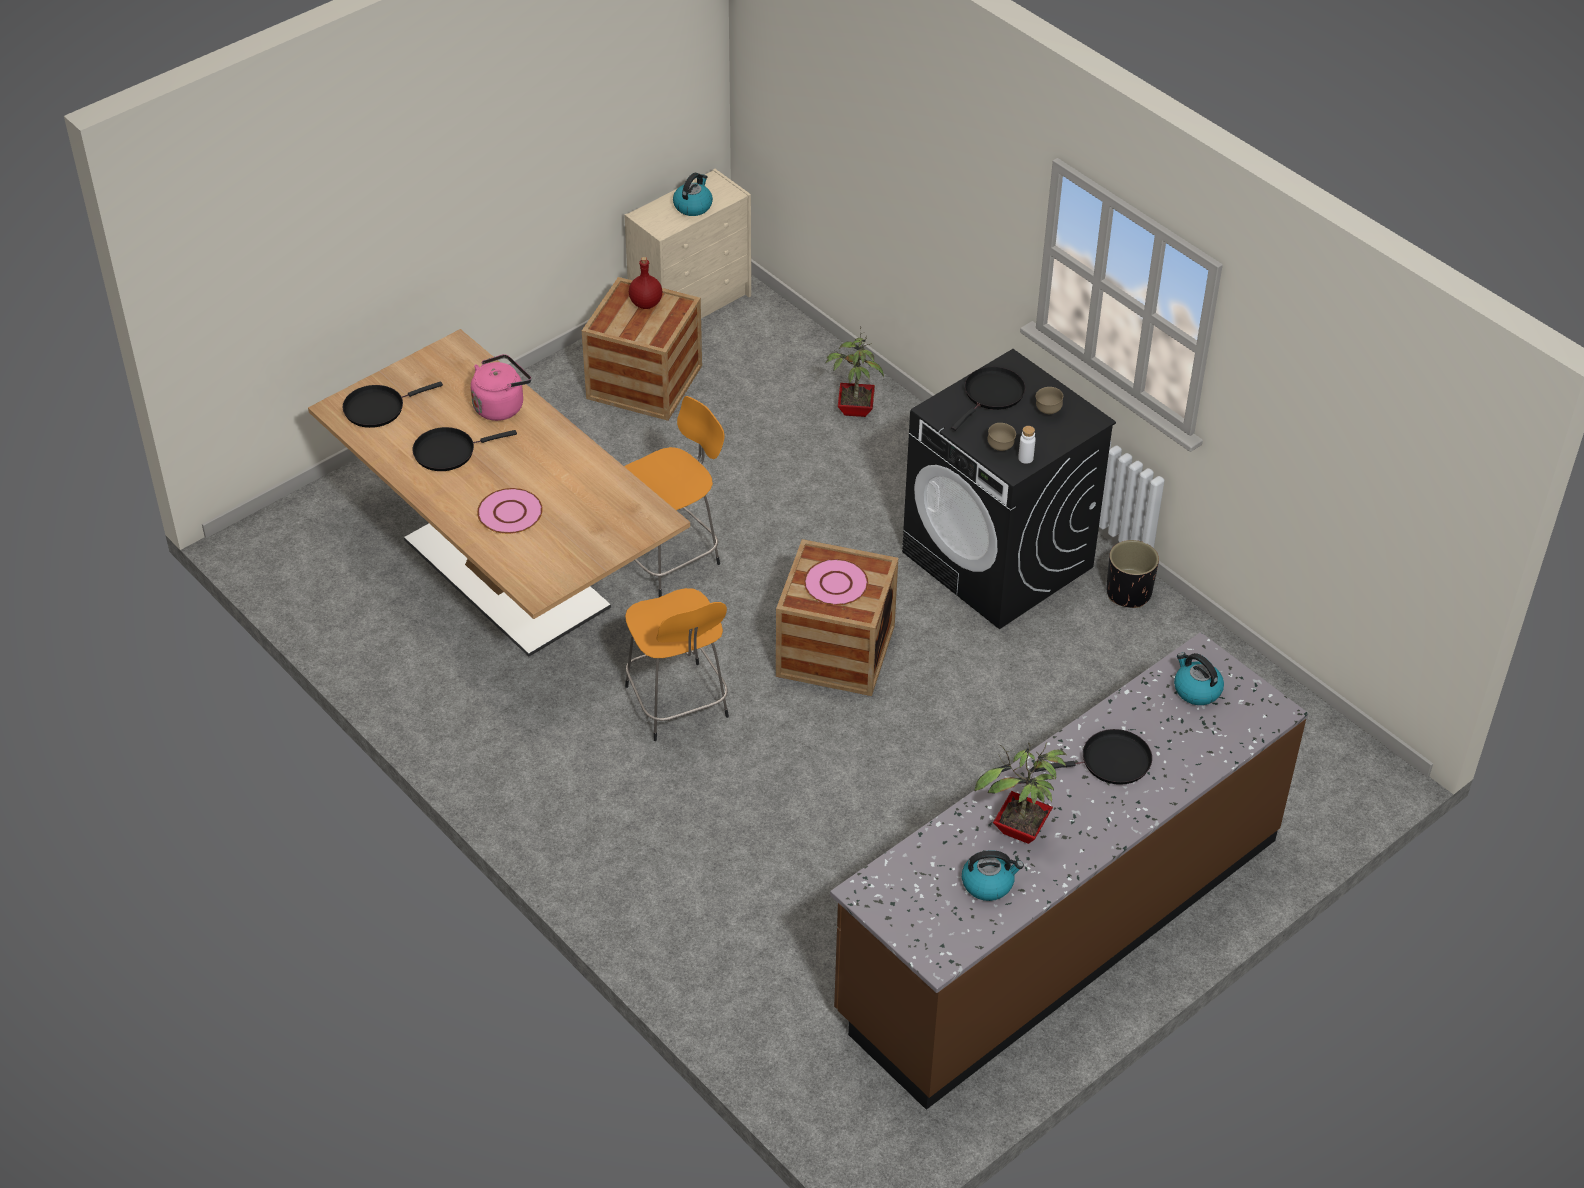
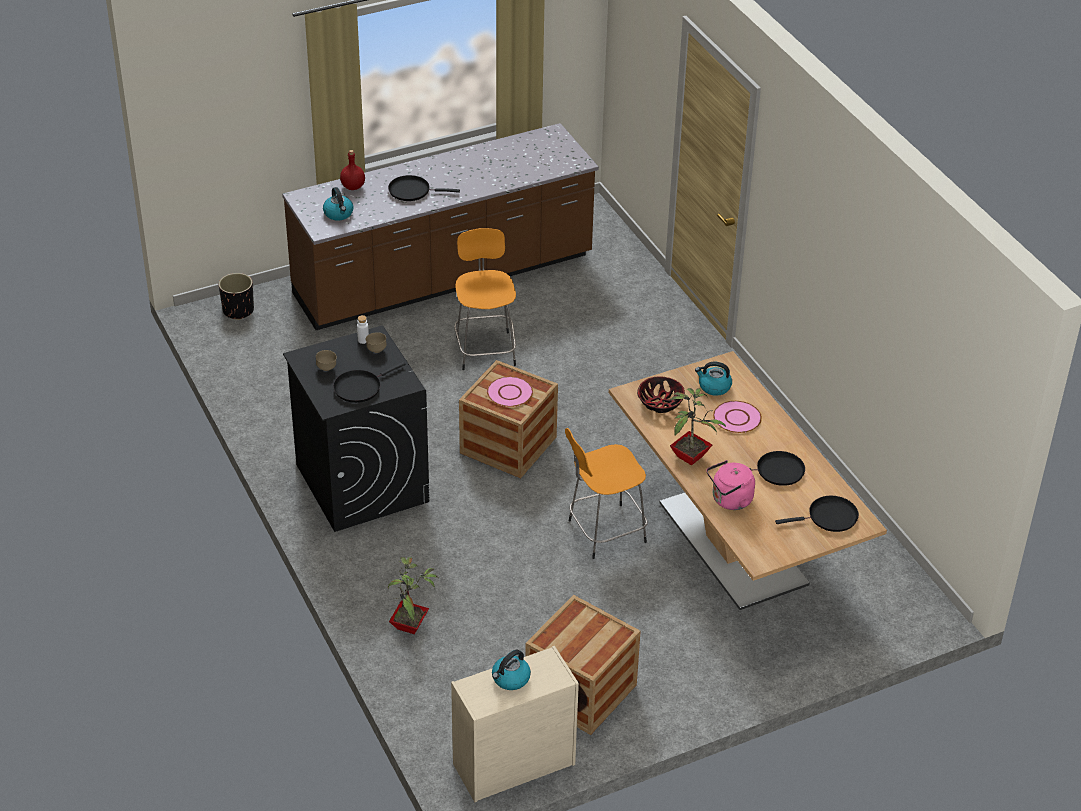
camera: 165 degrees left, 5 degrees down
(615, 513) = (660, 403): none -> bowl
(645, 304) = (576, 649): red bottle -> red bottle (353, 187)
(678, 704) = (629, 432): orange stool -> orange stool (485, 349)
(988, 883) = (512, 154): kettle -> kettle (714, 387)
(1020, 832) = (482, 171): potted plant -> potted plant (691, 456)
(1128, 593) = (283, 442): black planter -> black planter (238, 310)

